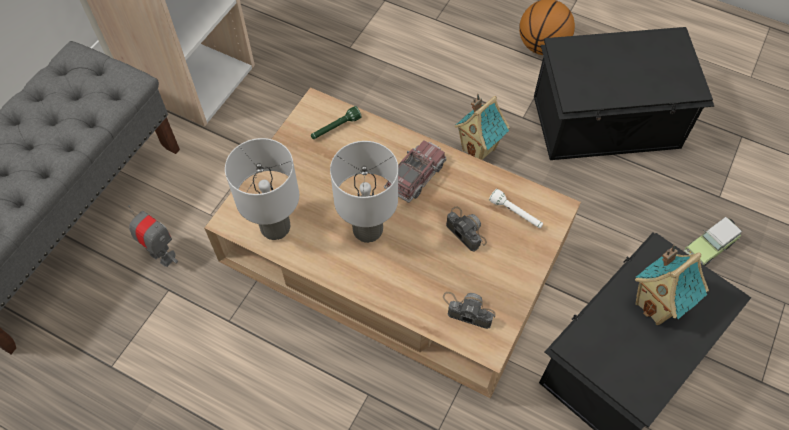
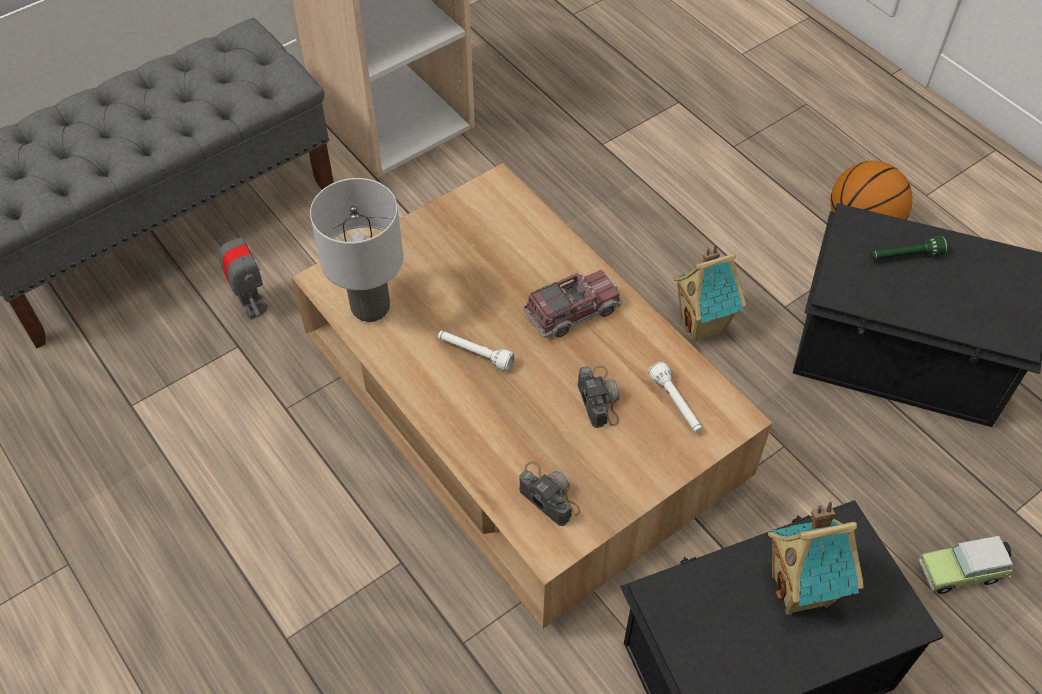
camera: 25 degrees right, 5 degrees down
(335, 128) = (505, 220): green flashlight -> green flashlight (904, 256)
(366, 232) = (475, 354): white table lamp -> white flashlight

